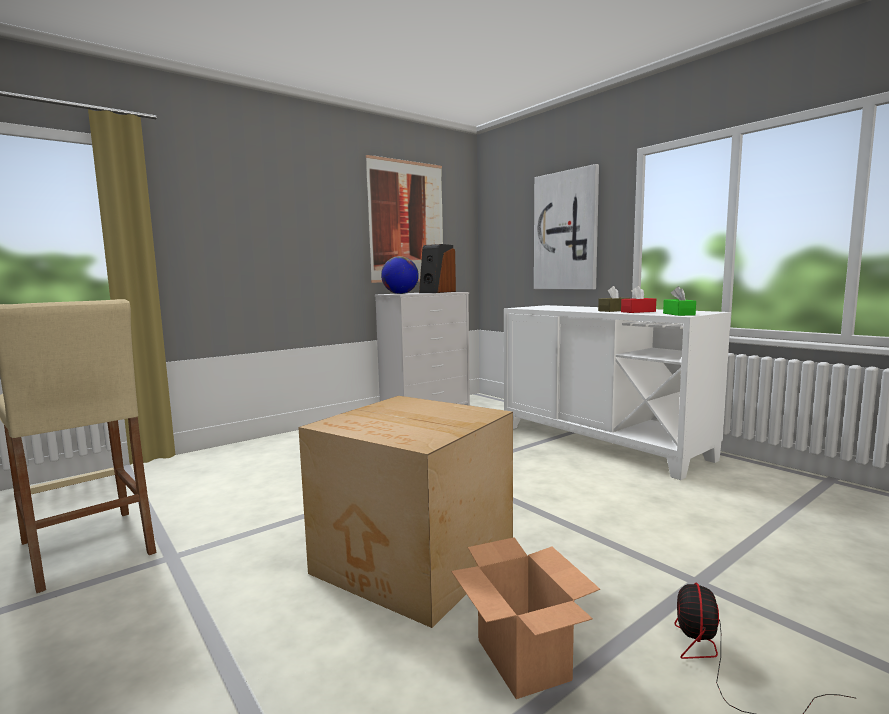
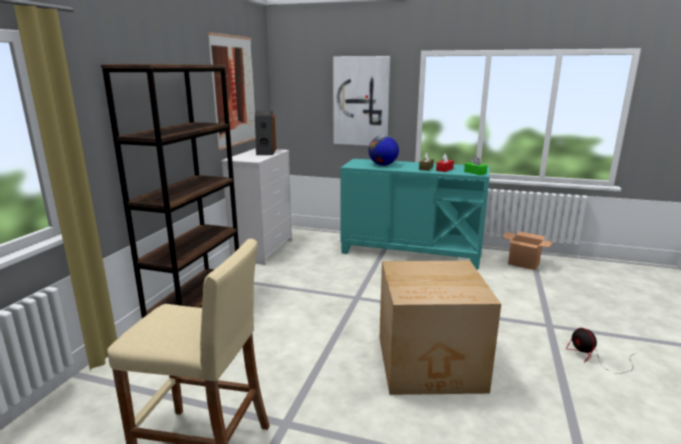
camera: 35 degrees left, 10 degrees up
(292, 439) = (197, 302): none -> brown bookcase
(400, 294) = (248, 159): globe -> globe (383, 165)
(523, 660) = (540, 389): cardboard box -> cardboard box (524, 264)
(601, 442) = (411, 252): white cabinet -> turquoise cabinet

